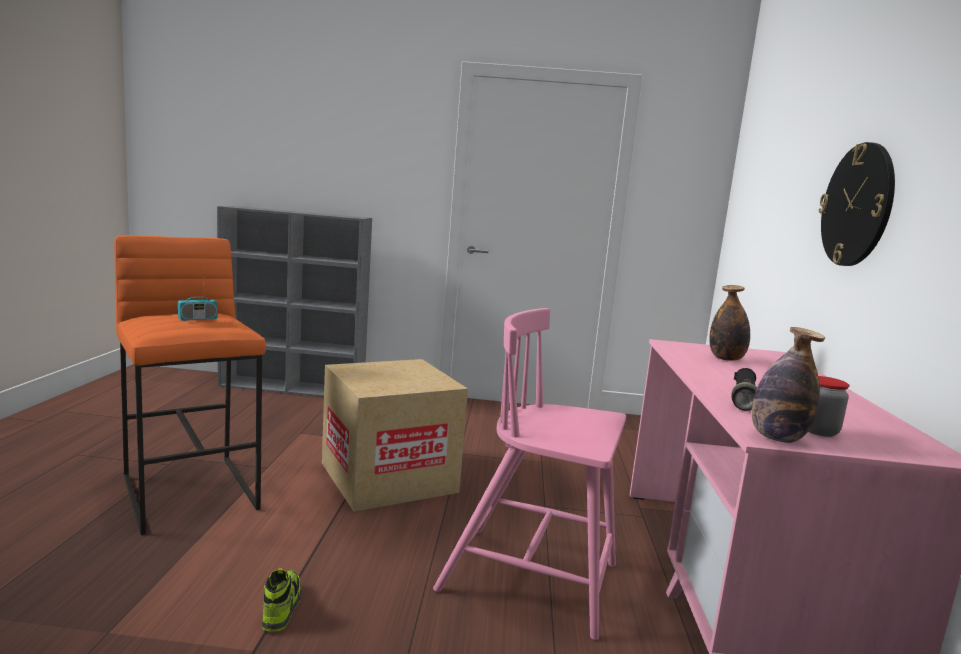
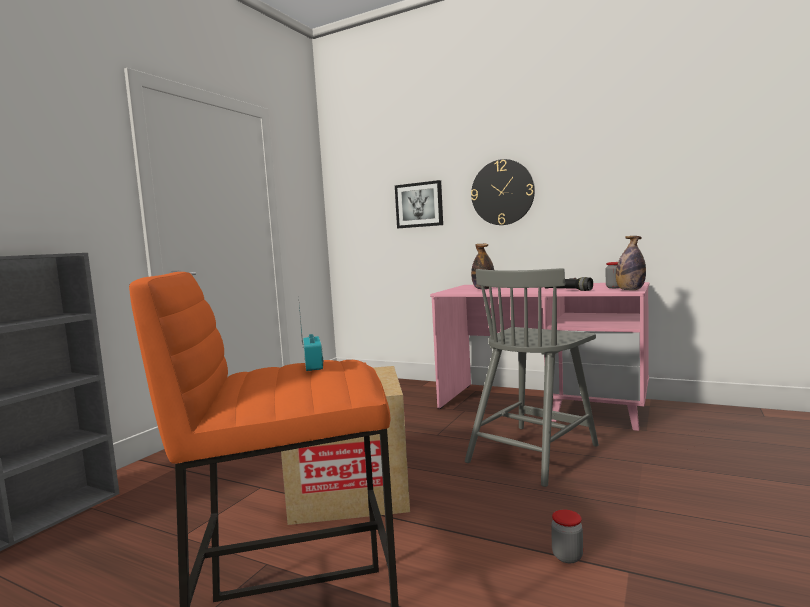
camera: 65 degrees left, 5 degrees down
(281, 607) = (567, 556): shoe -> jar
(533, 579) = (533, 452): pink chair -> grey chair
(784, 211) = (419, 205): none -> picture

